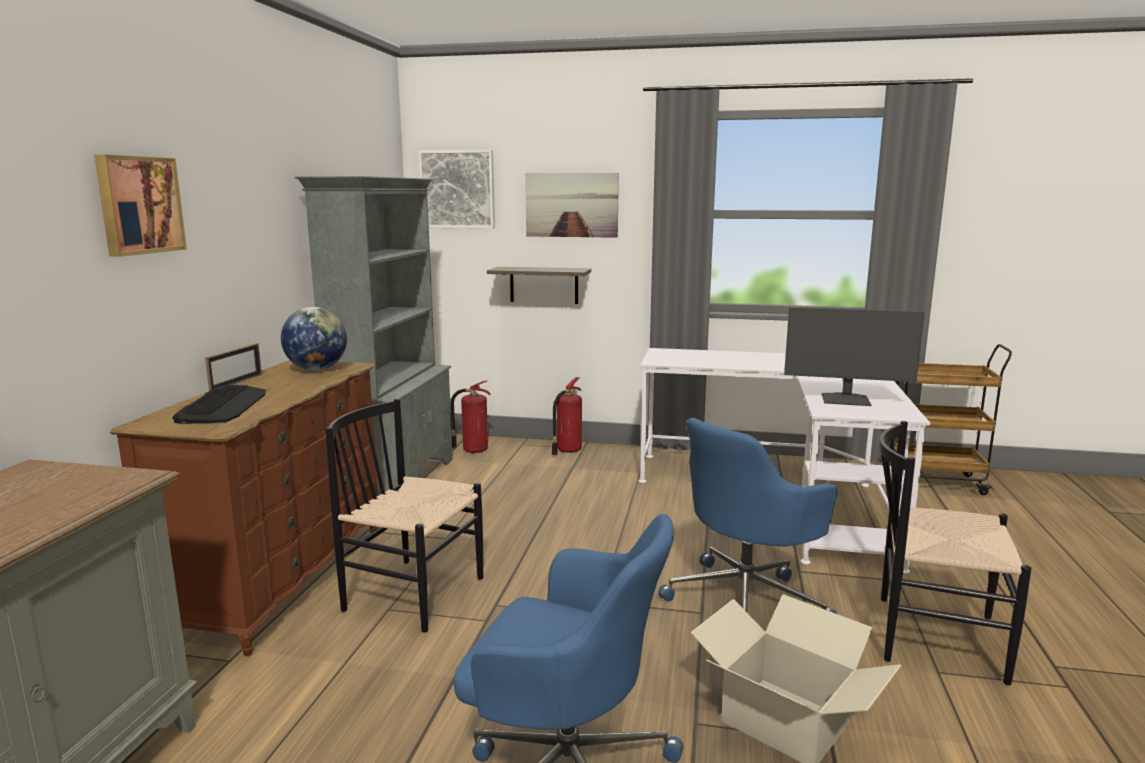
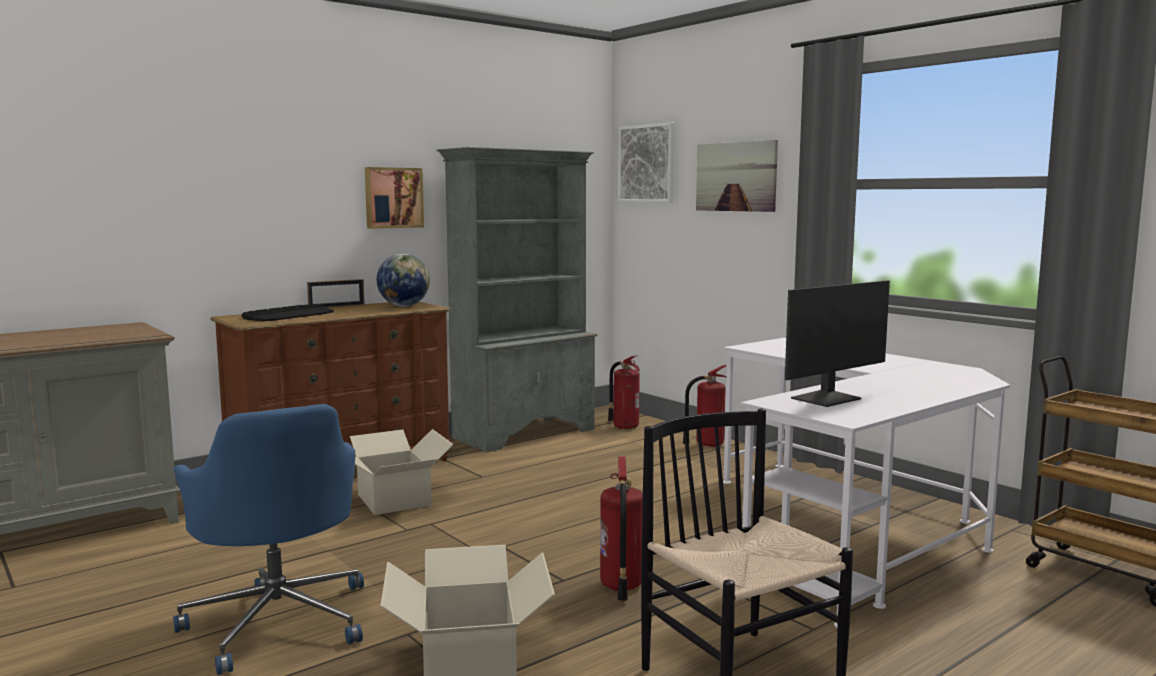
camera: 40 degrees right, 5 degrees down
(138, 205) = (260, 166): picture -> picture (393, 197)
(409, 593) = (395, 499): black chair -> cardboard box
(544, 285) = (710, 262): shelf -> none
(746, 599) = (620, 586): blue office chair -> fire extinguisher
(846, 400) = (828, 399): monitor -> monitor turned 90 degrees counterclockwise

